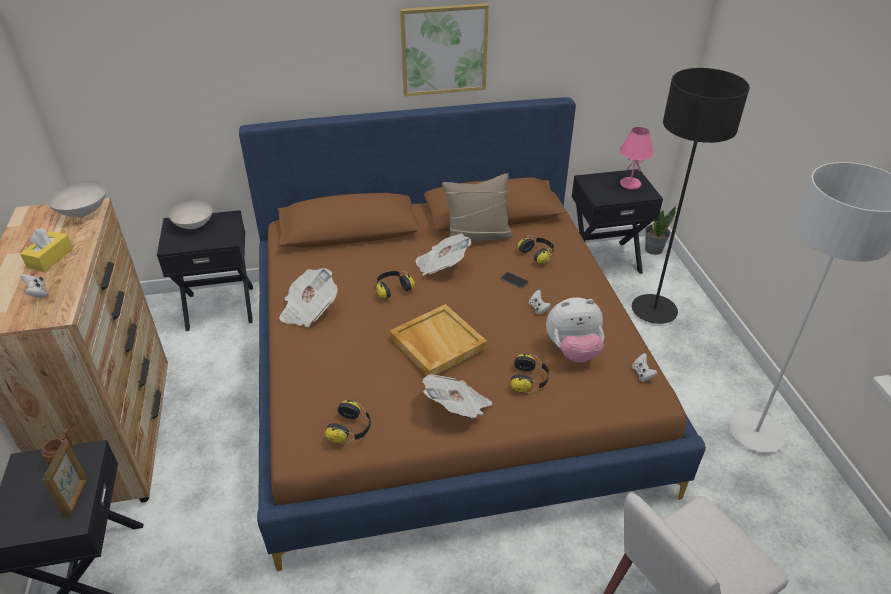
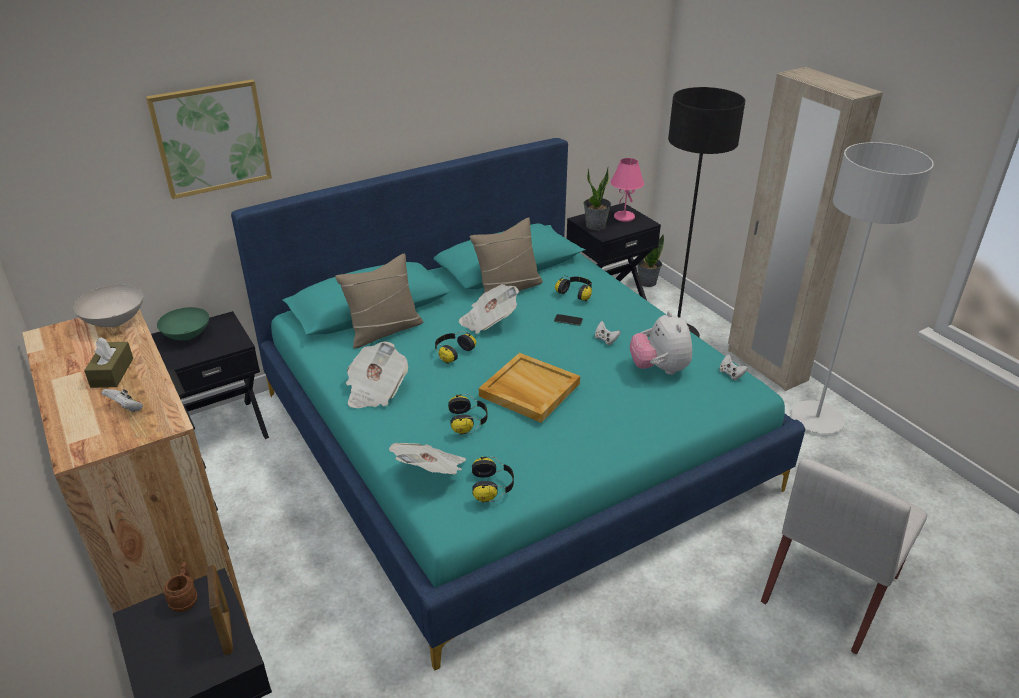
camera: 20 degrees left, 5 degrees down
(50, 258) = (112, 373): yellow tissue box -> brown tissue box
(193, 225) = (186, 336): white bowl -> green bowl
(348, 255) = (384, 331): none -> beige pillow
(444, 49) = (437, 102): picture -> picture (211, 138)
(445, 375) = (509, 439): brown bed -> turquoise bed
(457, 408) = (583, 443): newspaper -> newspaper (431, 472)
(529, 380) = (635, 403): headphones -> headphones (468, 421)
(573, 351) = (659, 369): plush toy -> plush toy turned 105 degrees clockwise
(597, 188) = (595, 226): none -> potted plant
(731, 362) = (766, 365): none -> beige wardrobe

